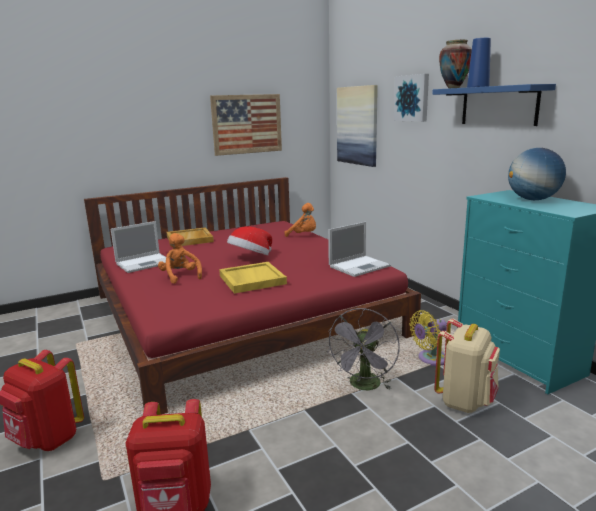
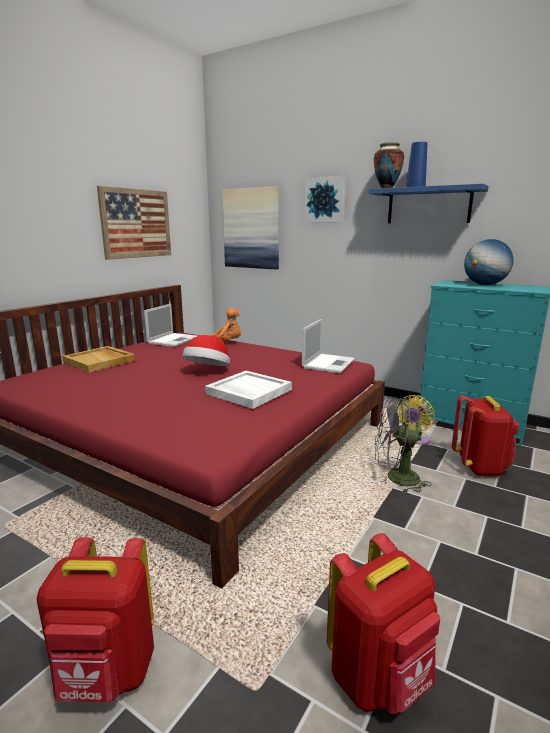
camera: 30 degrees left, 0 degrees up
(145, 263) = (80, 395): laptop -> laptop (173, 340)
(180, 276) = (155, 402): orange plush toy -> none
(251, 280) = (248, 392): yellow tray -> white tray
(364, 386) = (395, 478): grey fan -> grey fan turned 105 degrees clockwise
(465, 401) = (480, 467): beige backpack -> red backpack

